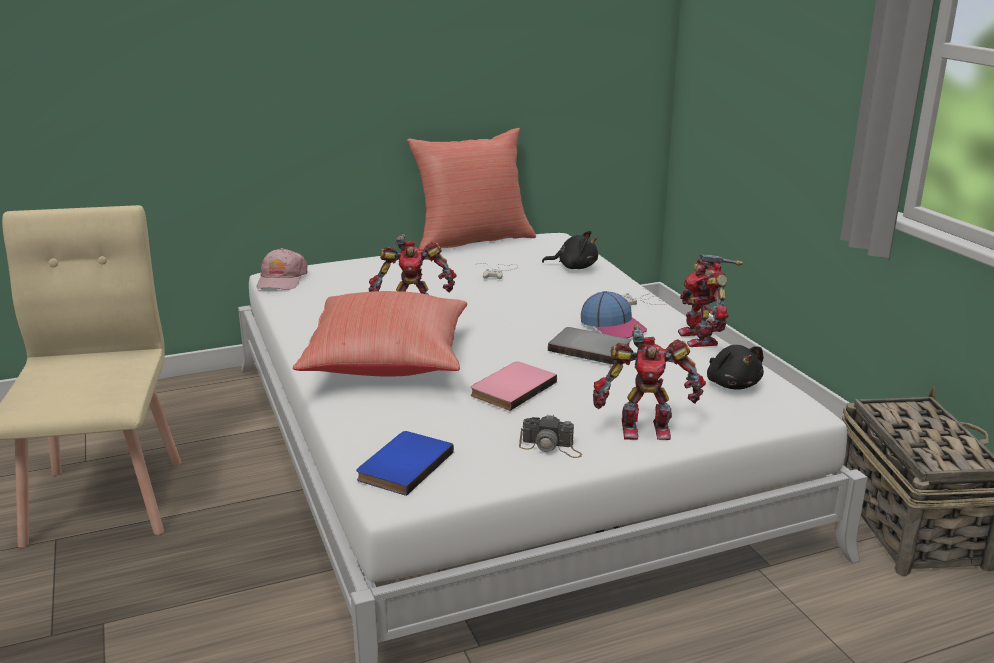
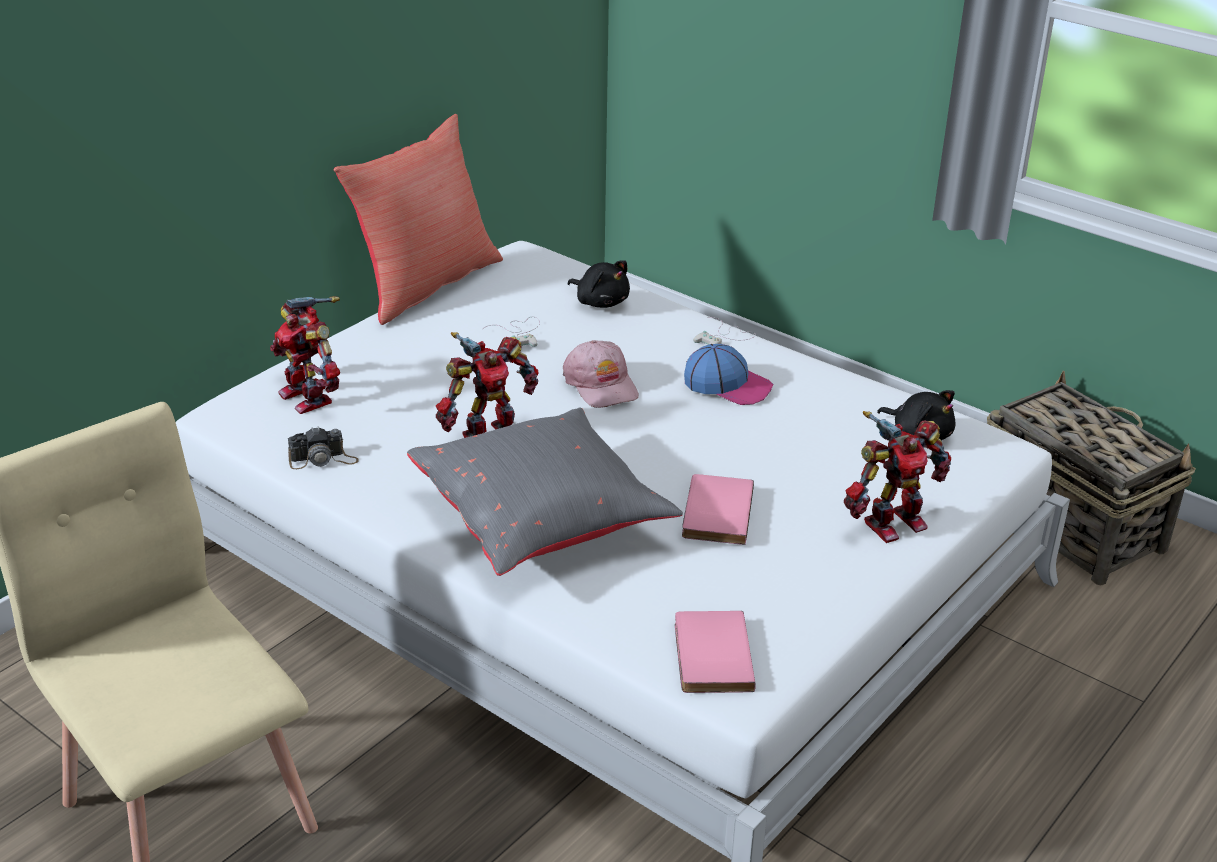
camera: 30 degrees left, 10 degrees up
(281, 280) = (242, 421): pink cap -> pink cap (601, 384)
(389, 364) = (542, 520): red pillow -> grey pillow
(402, 465) = (709, 655): blue book -> pink book
(551, 447) = (828, 578): camera -> camera (323, 459)
(574, 267) = (600, 302): black plush toy -> black plush toy turned 60 degrees clockwise
(590, 348) = (739, 427): grey book -> none
(701, 338) = (833, 377): toy robot -> toy robot (309, 397)

